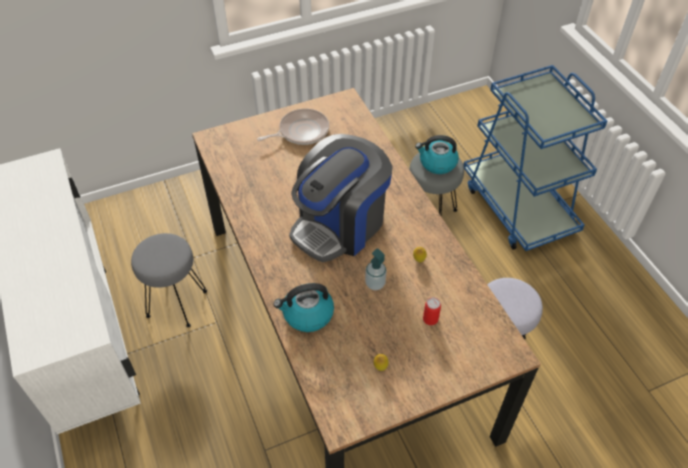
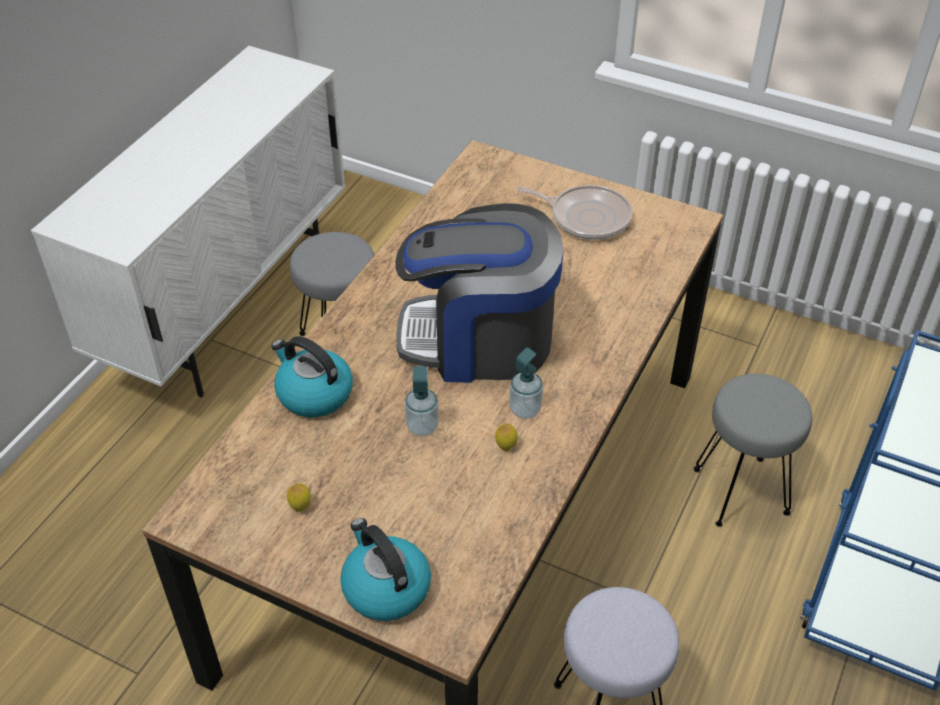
camera: 50 degrees right, 5 degrees down
(403, 238) = (525, 409): none -> soap dispenser
(430, 319) = (422, 513): can -> none
(437, 163) = (766, 403): kettle -> kettle (385, 588)

